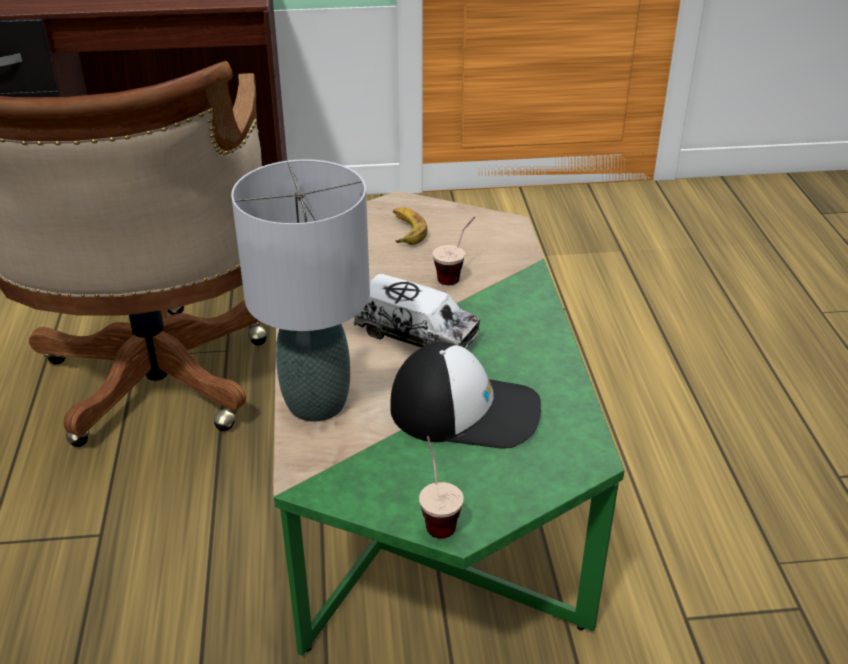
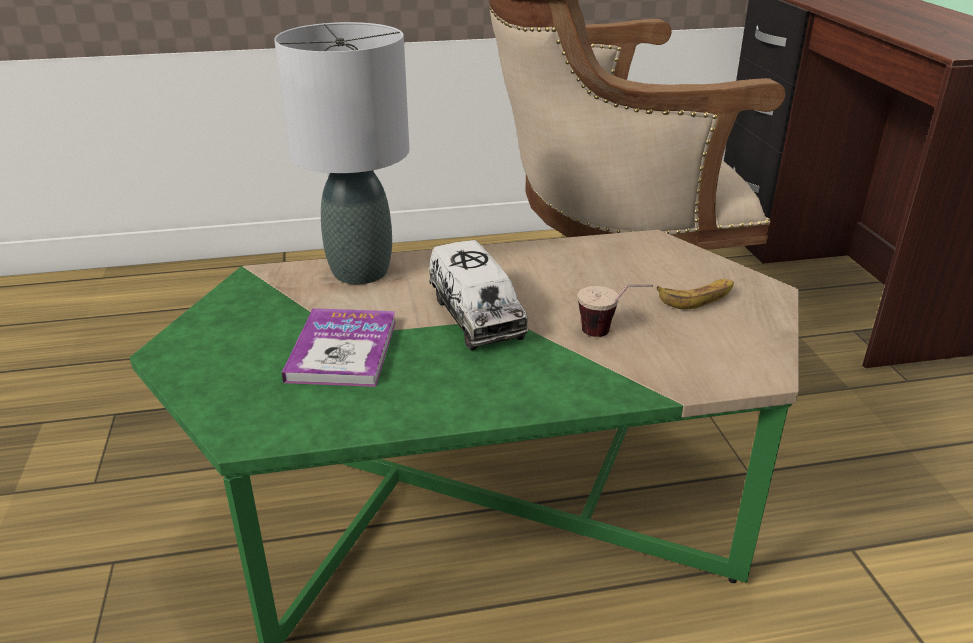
camera: 85 degrees right, 5 degrees down
(416, 335) = (476, 315): toy truck -> toy truck turned 45 degrees counterclockwise
(436, 515) = (189, 339): cup -> none
(466, 409) = (342, 350): cap -> book

